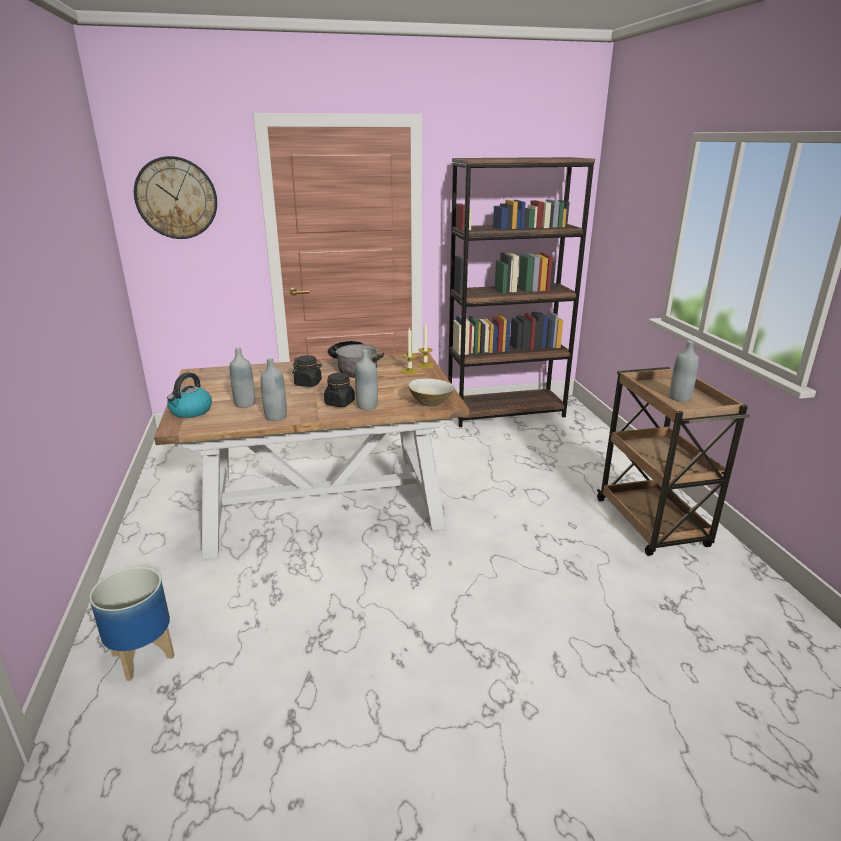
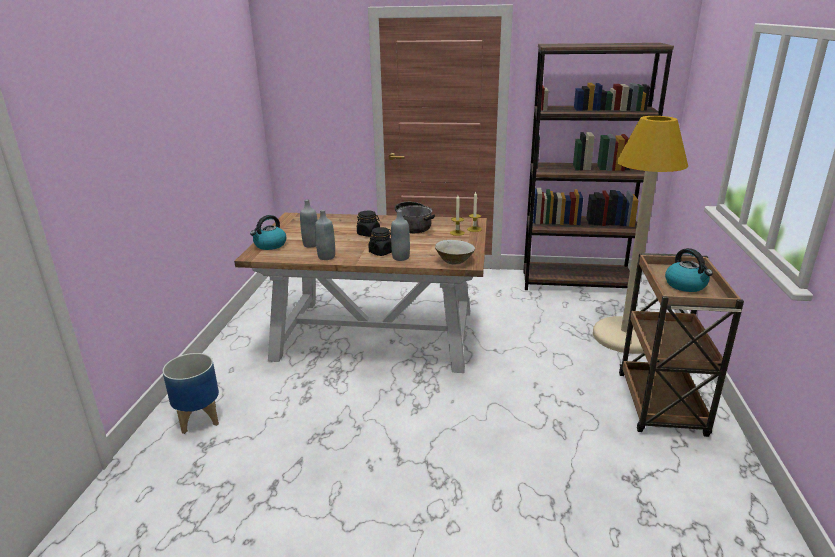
camera: 20 degrees right, 0 degrees up
(176, 198) = (305, 76): wall clock -> none
(582, 460) = (625, 336): none -> beige floor lamp
(679, 398) = (686, 285): grey bottle -> kettle

